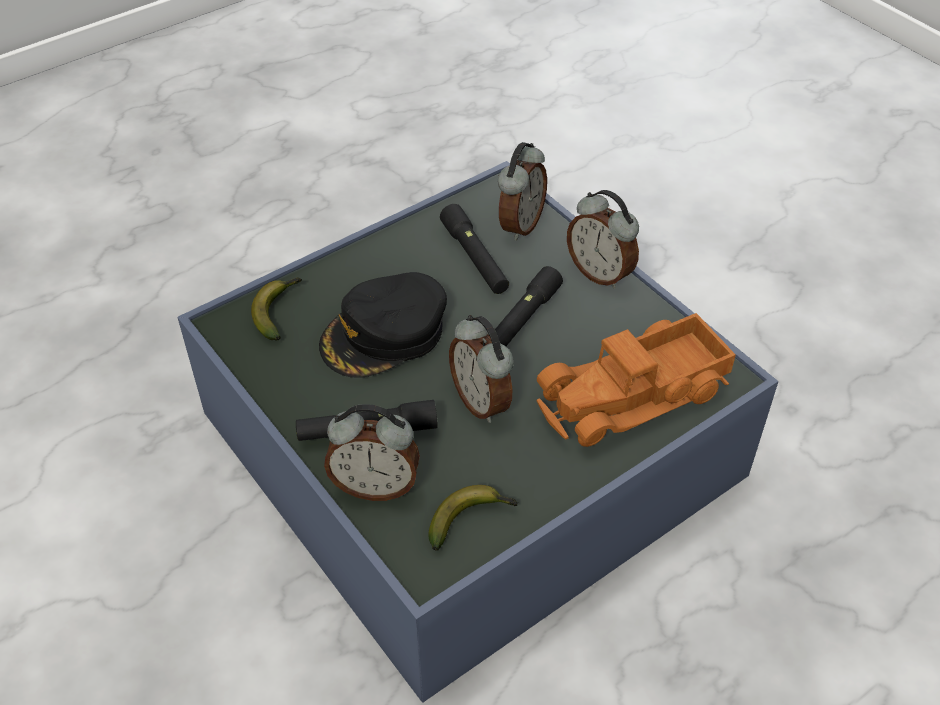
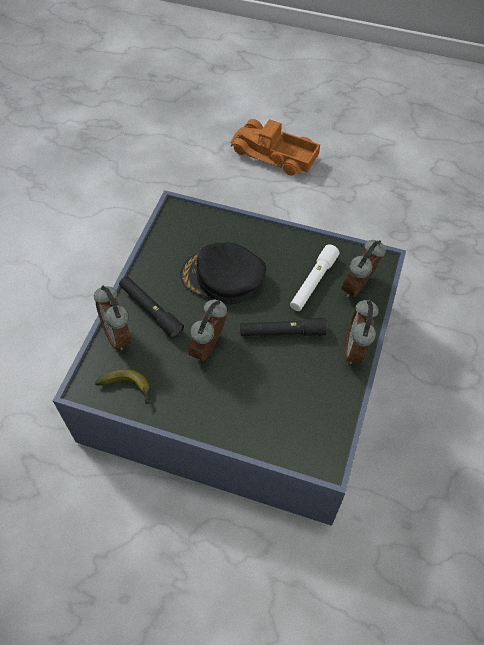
camera: 55 degrees right, 10 degrees up
(278, 311) = (201, 225): banana -> none
(475, 258) = (313, 283): black flashlight -> white flashlight
(519, 225) = (359, 288): alarm clock -> alarm clock turned 135 degrees clockwise
(635, 396) = (272, 420): toy truck -> toy truck (274, 155)

